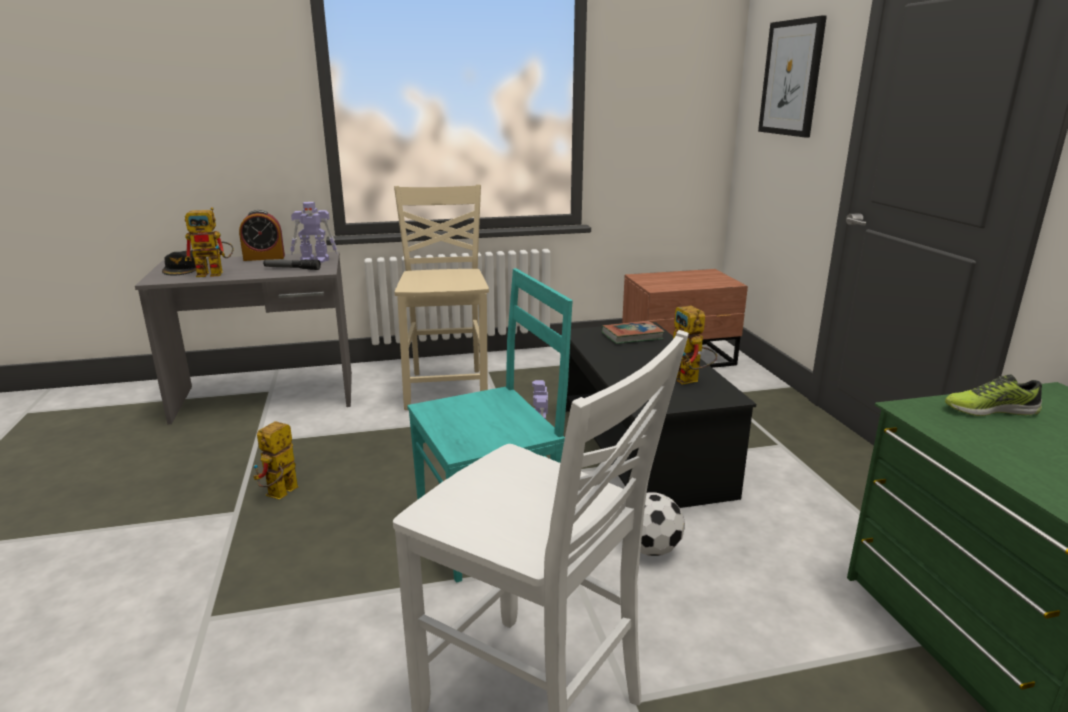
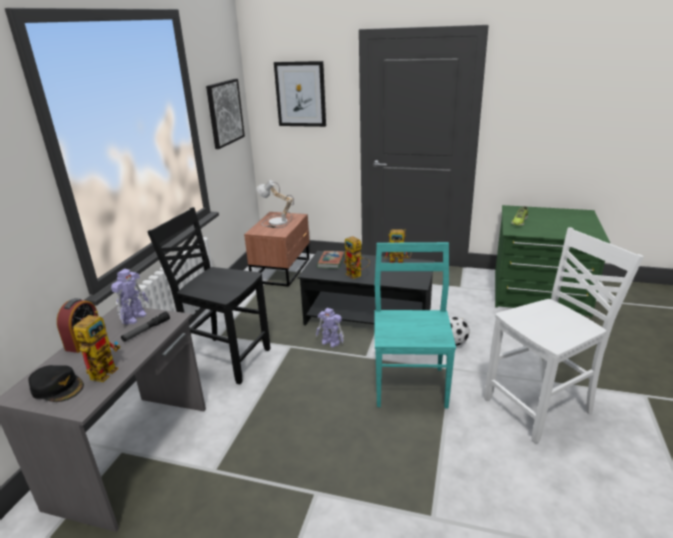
camera: 60 degrees left, 5 degrees up
(280, 495) = (310, 466): toy robot -> toy robot (356, 275)
(447, 388) = (226, 358): beige chair -> black chair
(666, 95) = (224, 113): none -> picture
(686, 278) = (276, 222): none -> table lamp

